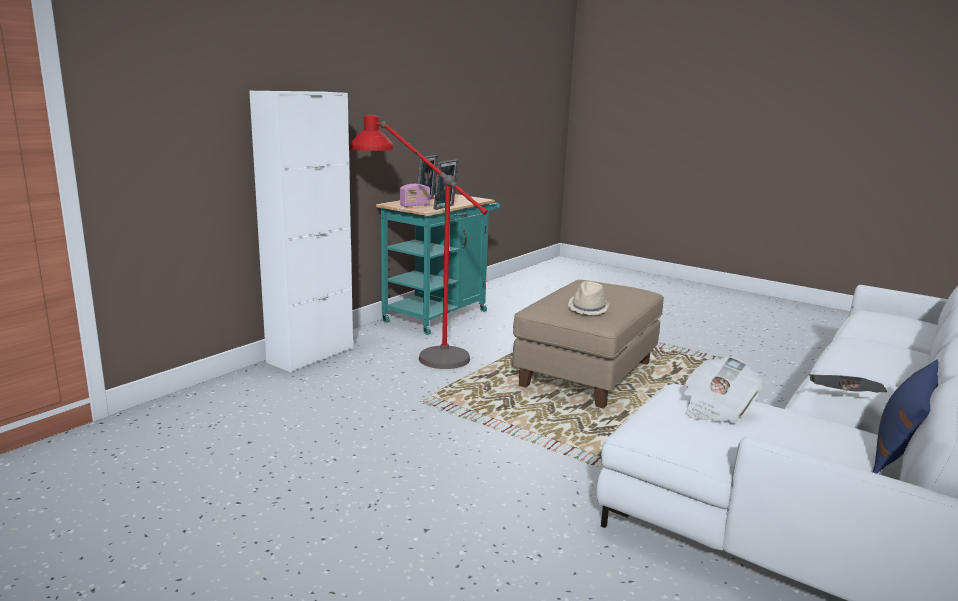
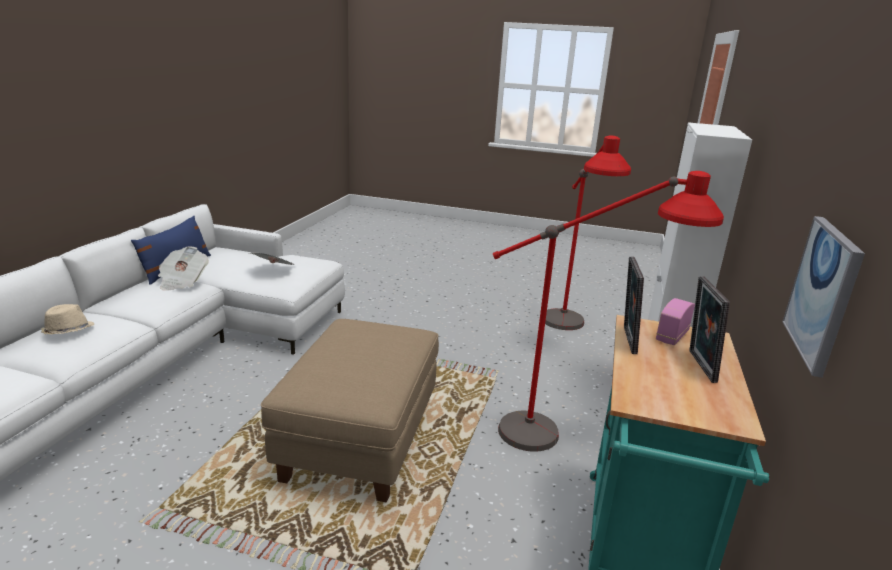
camera: 160 degrees right, 5 degrees up
(272, 428) = (568, 334): none -> red floor lamp
(441, 127) = (823, 293): none -> picture
(588, 308) = (363, 331): beige hat -> beige hat (68, 332)

